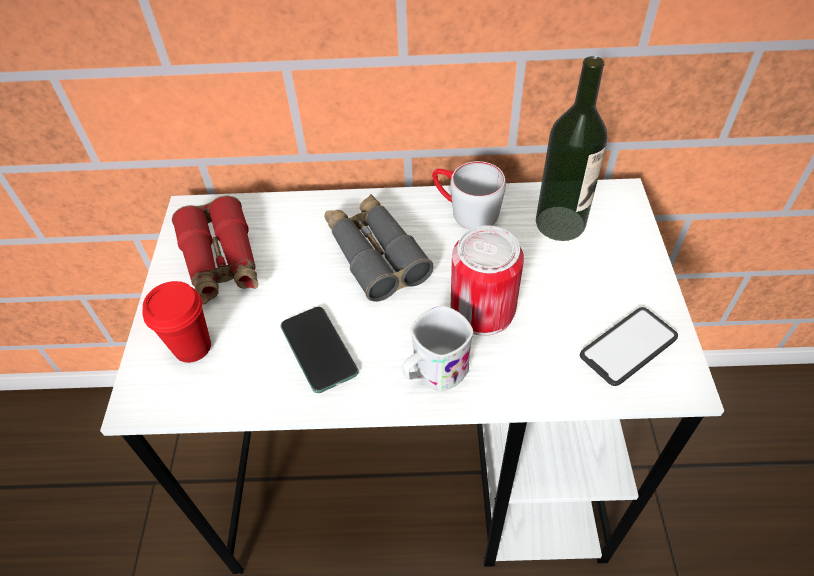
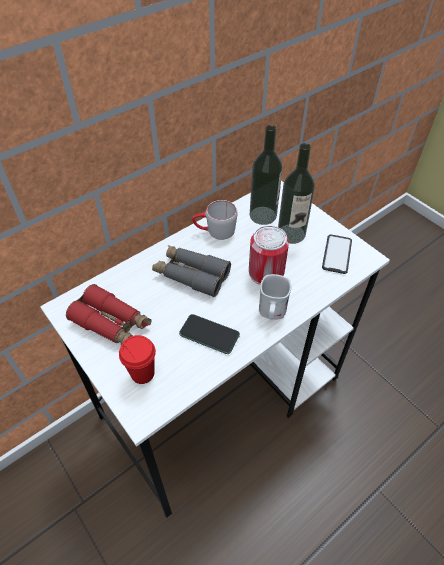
camera: 40 degrees left, 0 degrees up
(580, 273) = (291, 234): none -> bottle

